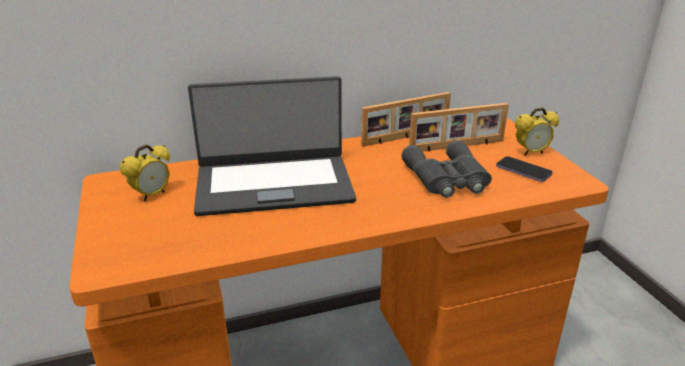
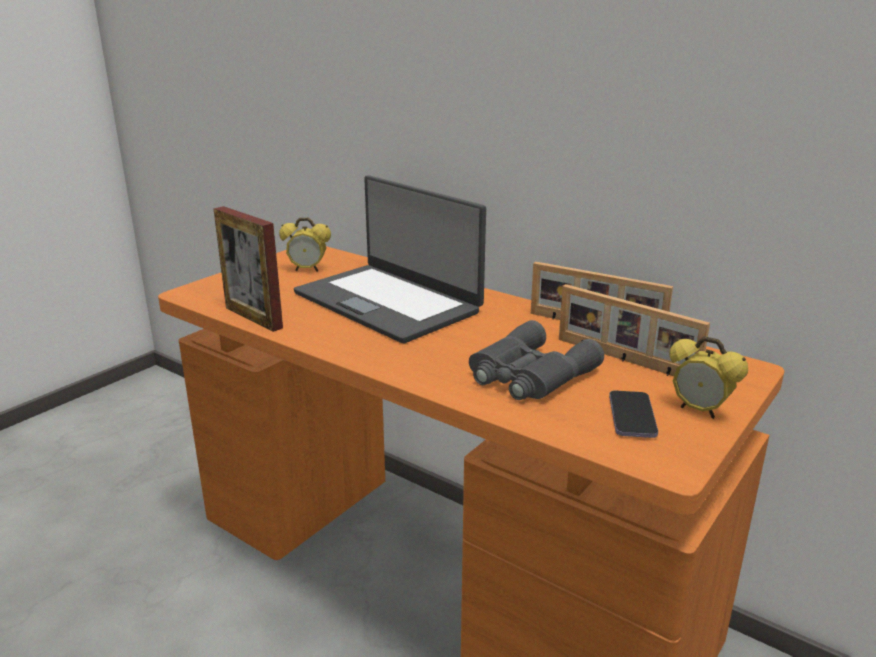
camera: 55 degrees right, 5 degrees down
(217, 250) = (253, 318): none -> picture frame

